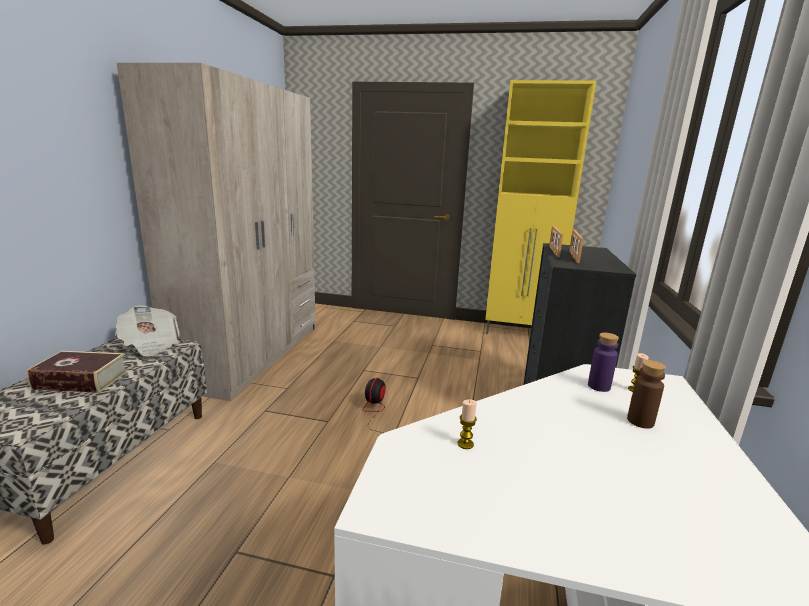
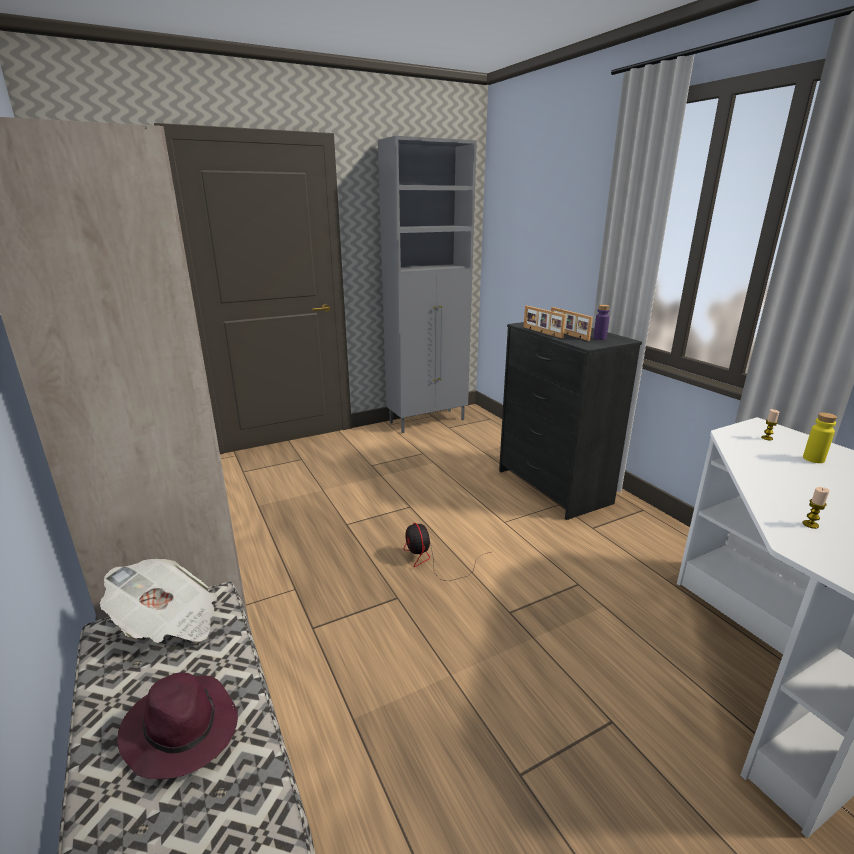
camera: 40 degrees left, 5 degrees up
(81, 380) = (180, 729): book -> purple hat
(519, 333) = (428, 421): yellow cabinet -> grey cabinet
(599, 386) = (753, 444): purple bottle -> purple bottle (599, 338)
(640, 421) = (813, 459): brown bottle -> yellow bottle

